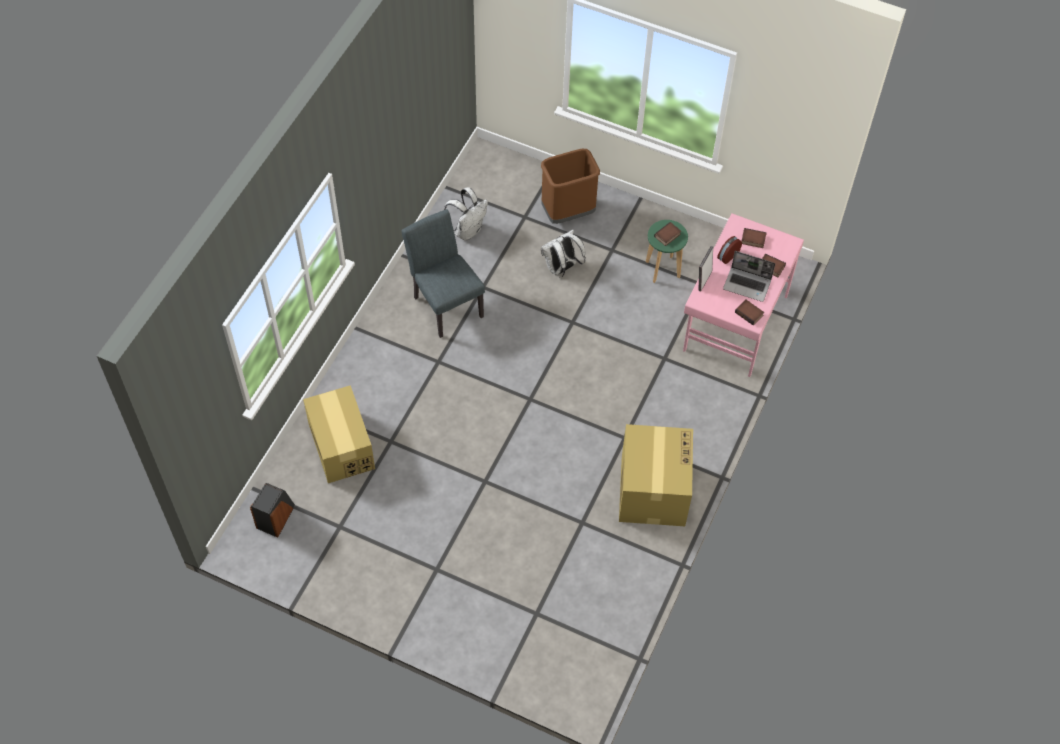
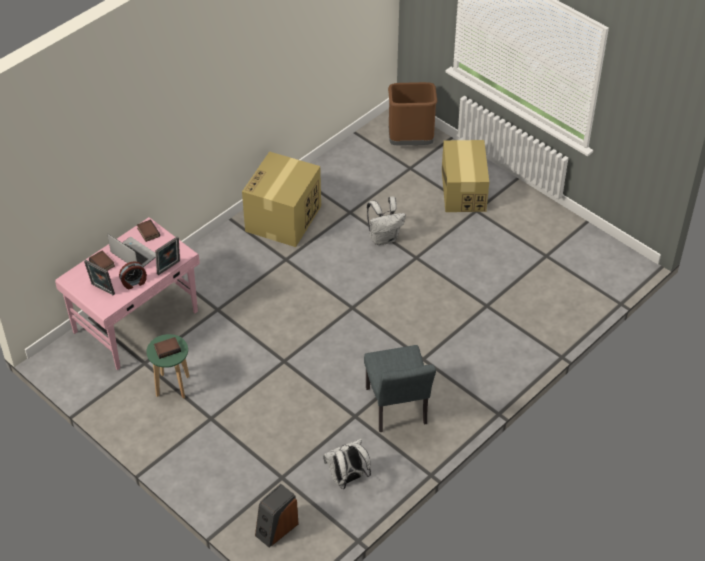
camera: 160 degrees left, 10 degrees down
(276, 517) = (598, 274): speaker -> speaker (276, 529)
(341, 446) = (531, 312): cardboard box -> cardboard box (463, 190)
(561, 268) = (269, 413): white backpack -> white backpack (384, 238)
(567, 213) = (235, 469): brown trash can -> brown trash can (410, 142)
(752, 240) = (102, 290): book -> picture frame

